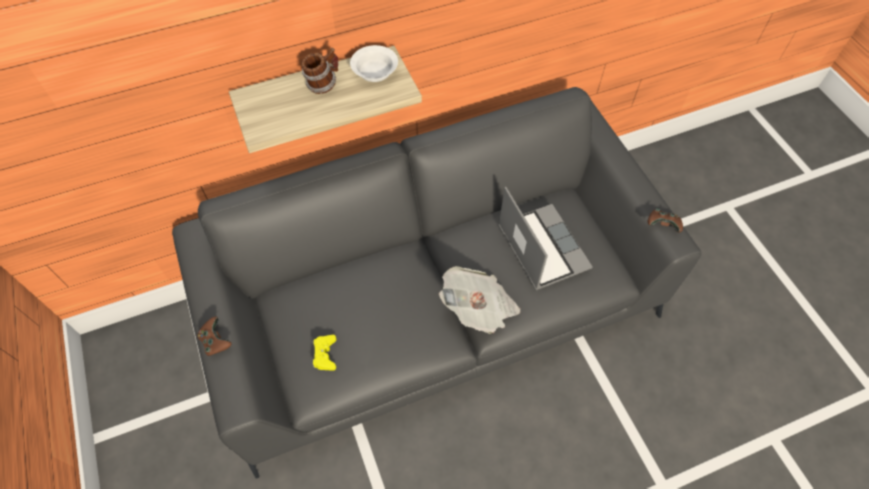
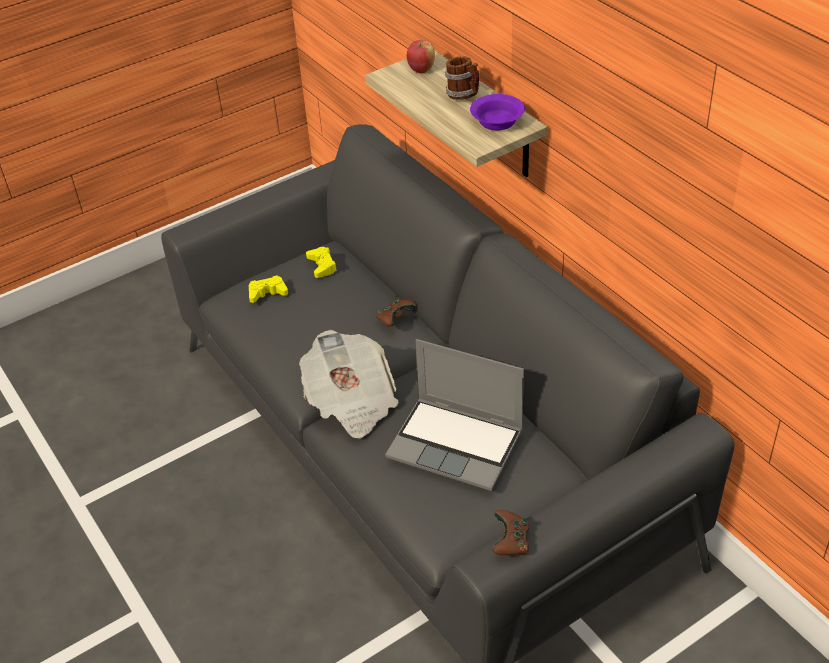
camera: 80 degrees right, 15 degrees down
(216, 341) = (249, 202): brown game controller -> brown game controller (395, 319)
(263, 104) = (421, 69): none -> apple
(305, 304) = (322, 266): none -> yellow game controller
(374, 72) = (496, 121): white bowl -> purple bowl
(541, 247) = (457, 444): laptop -> laptop turned 60 degrees clockwise

